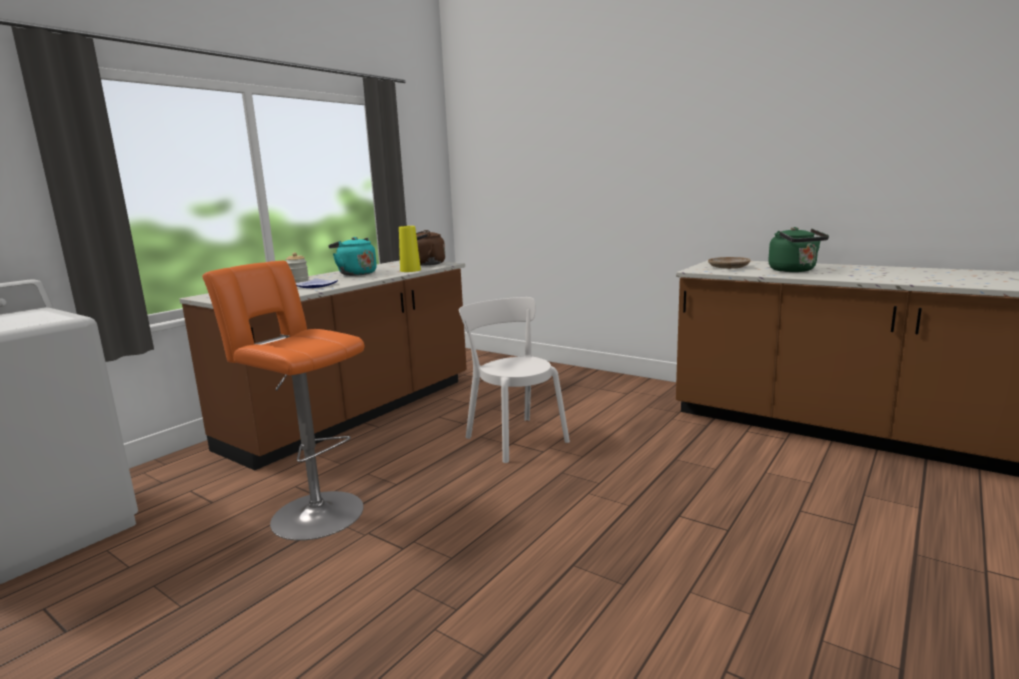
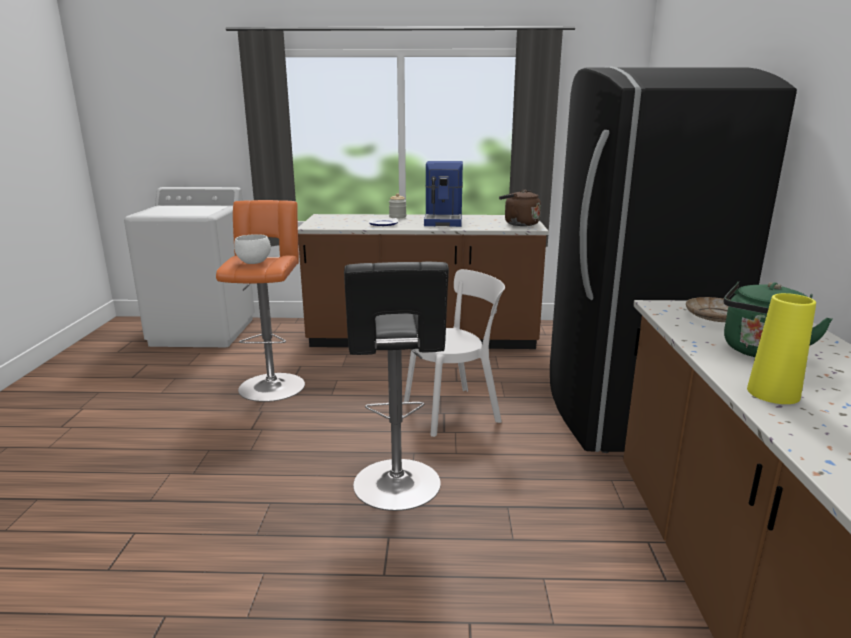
camera: 55 degrees right, 5 degrees up
(302, 342) = (253, 262): none -> white bowl
(355, 274) = (444, 220): turquoise kettle -> coffee machine
(410, 270) = (481, 227): yellow vase -> yellow vase (773, 393)
(514, 437) = (455, 410): white chair -> white chair turned 45 degrees clockwise
(587, 387) = (621, 407): none -> black fridge
(610, 493) = (397, 487): none -> black stool

